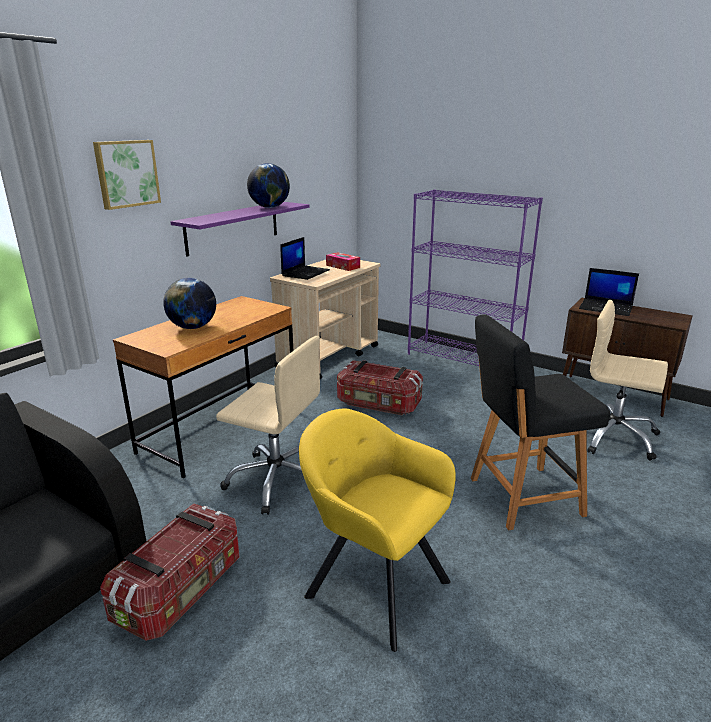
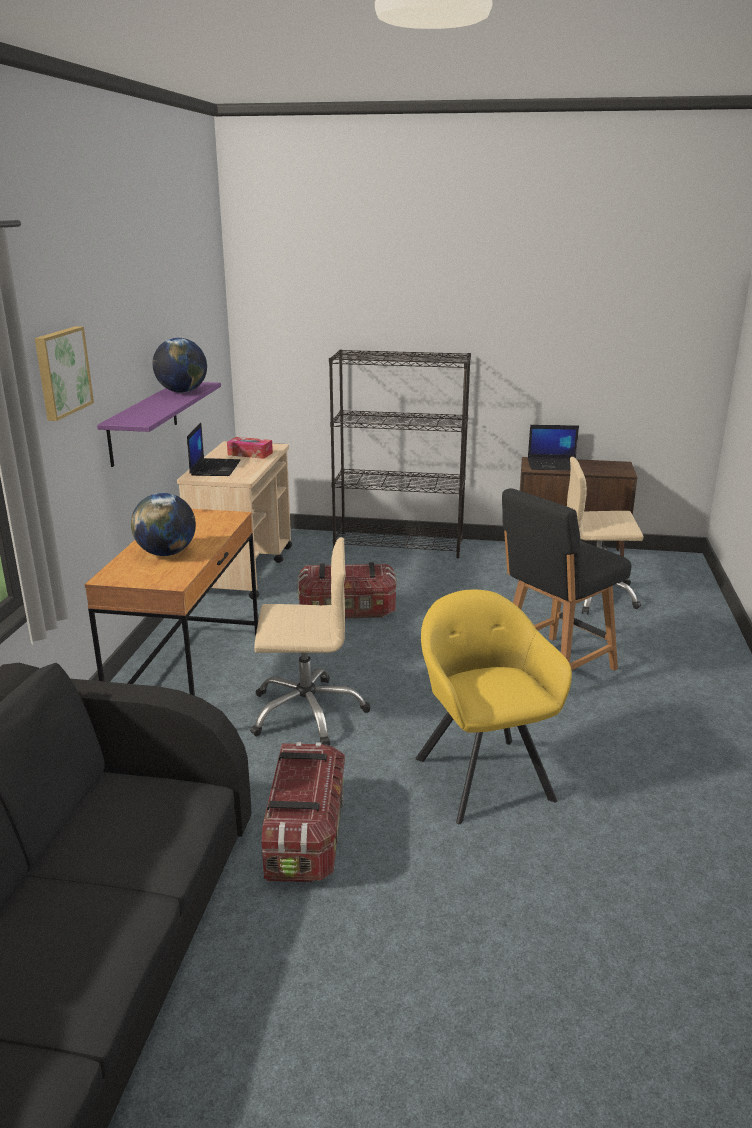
camera: 25 degrees left, 0 degrees up
(373, 584) = (482, 773): yellow armchair -> yellow armchair turned 60 degrees clockwise
(463, 359) = (399, 545): purple bookcase -> black bookcase

